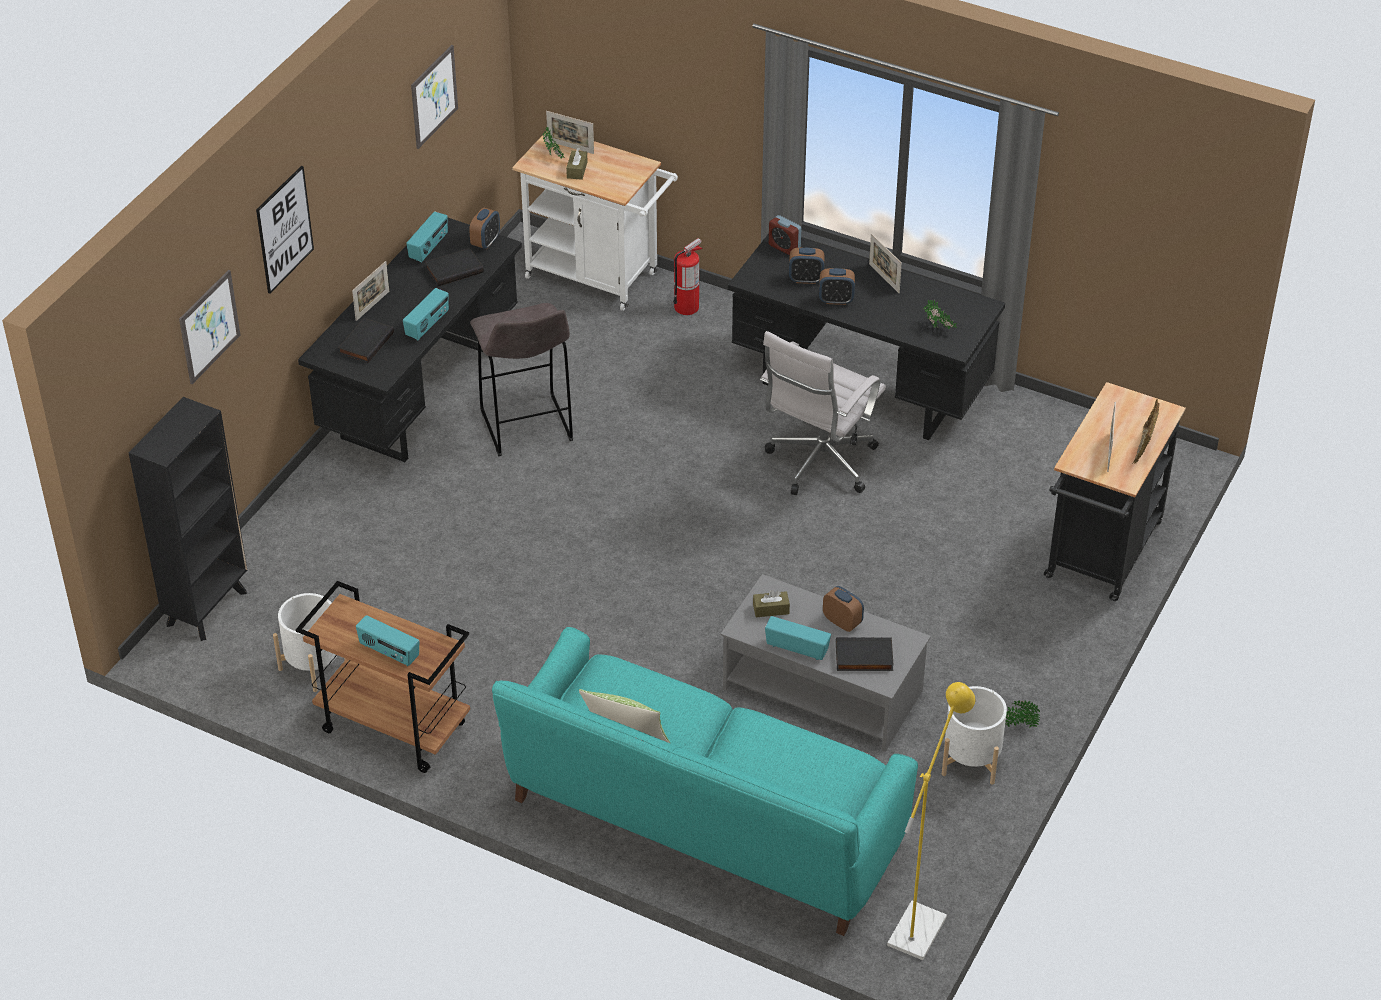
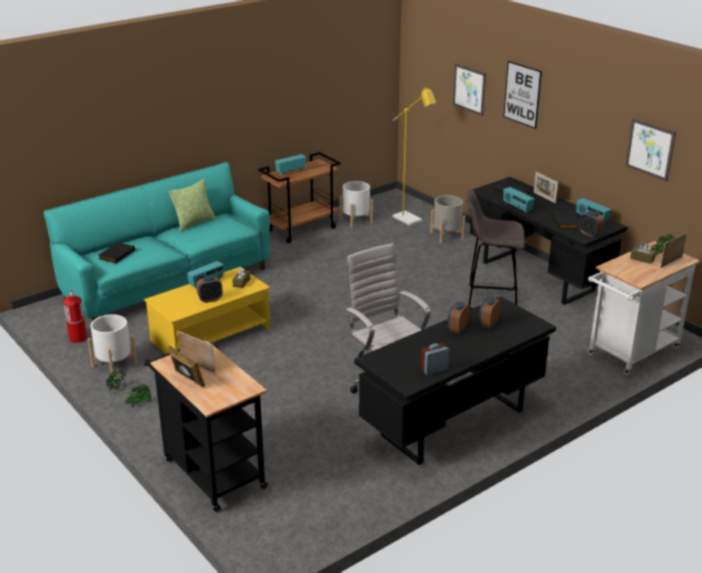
camera: 115 degrees right, 15 degrees down
(208, 607) = (413, 206): black bookcase -> none
(322, 529) = (446, 236): none -> grey planter
(686, 307) = (581, 378): fire extinguisher -> fire extinguisher (78, 338)
(784, 247) = (530, 325): alarm clock -> alarm clock (434, 369)
(821, 689) = (211, 334): grey coffee table -> yellow coffee table
(863, 658) = (179, 298): black book -> black book (116, 254)
(884, 278) = (470, 353): picture frame -> none
(921, 922) = (43, 320): yellow floor lamp -> yellow floor lamp (410, 220)
(938, 328) = (397, 359): potted plant -> potted plant (139, 405)

